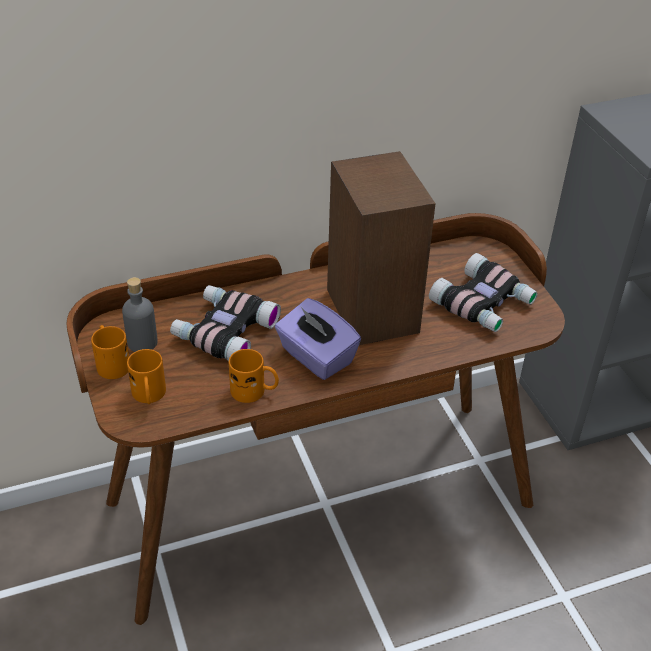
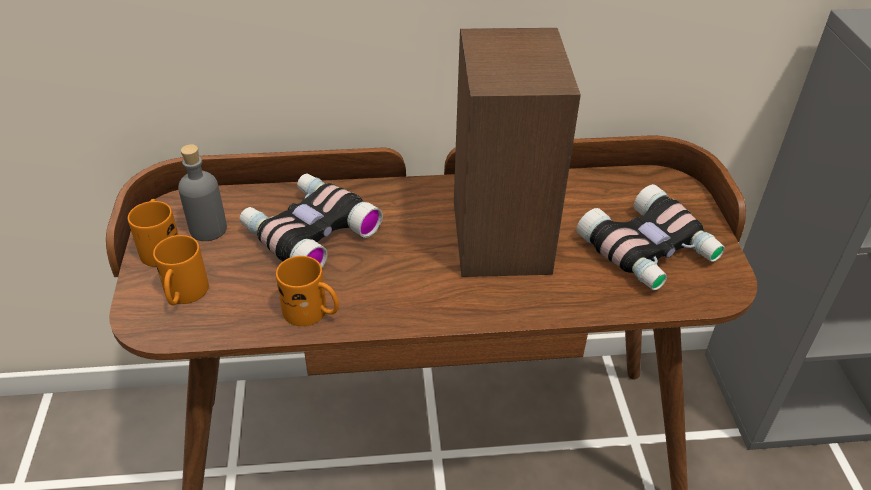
camera: 15 degrees right, 0 degrees up
(316, 357) = (407, 283): purple tissue box -> none

